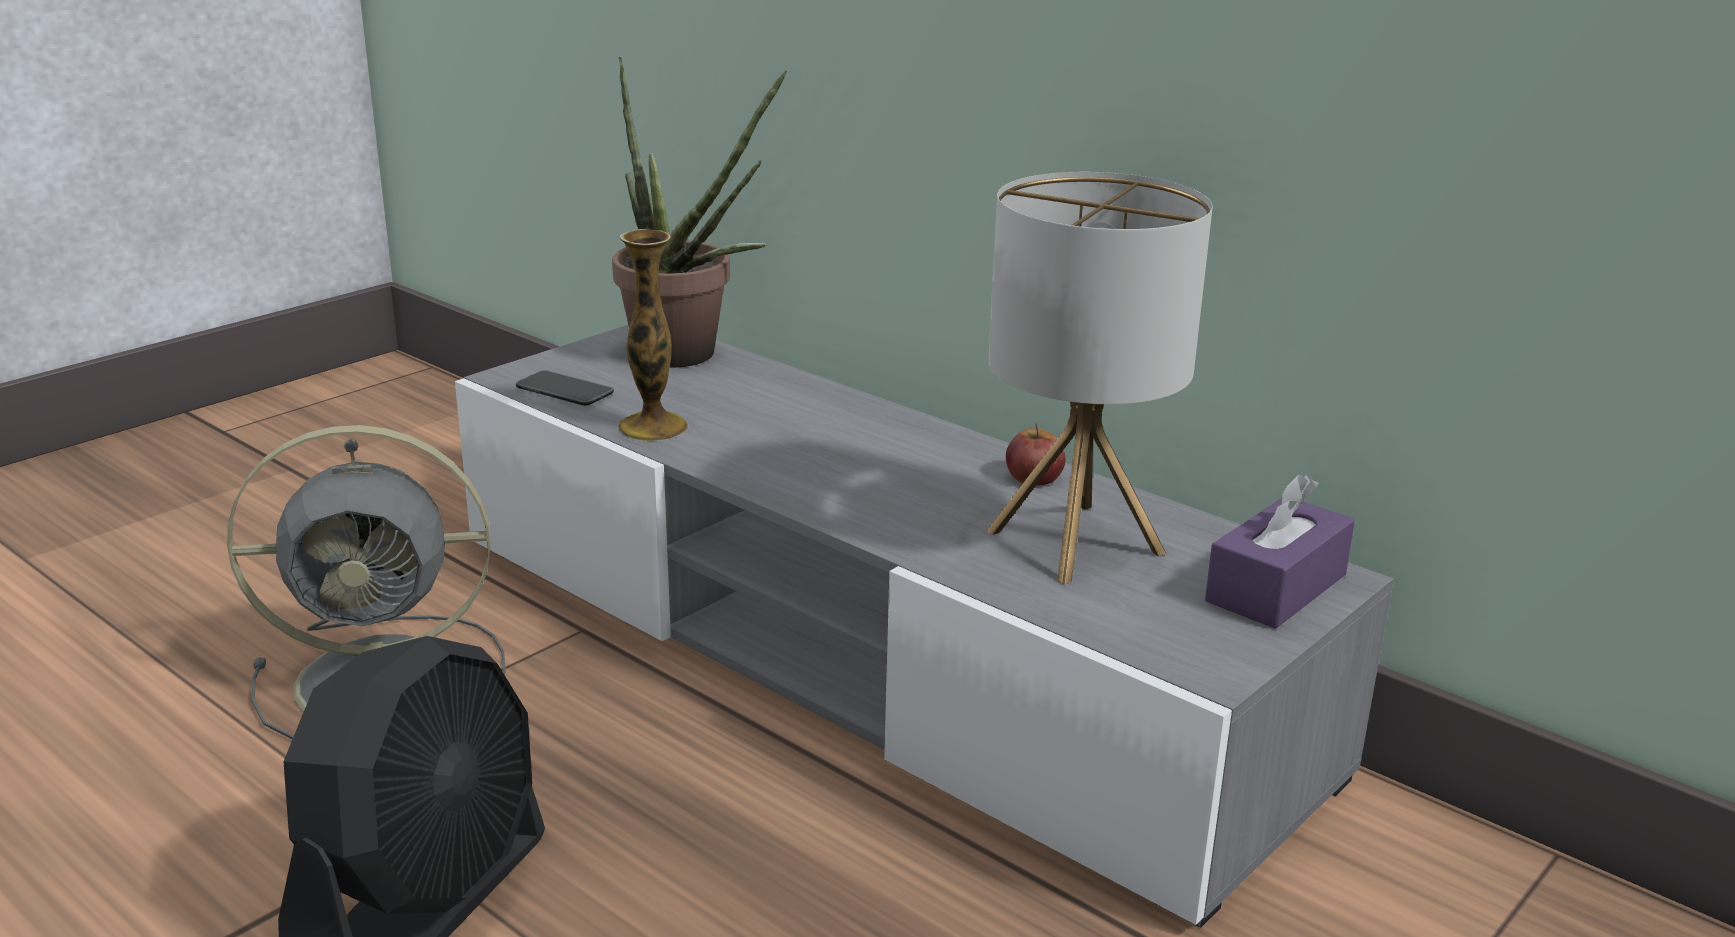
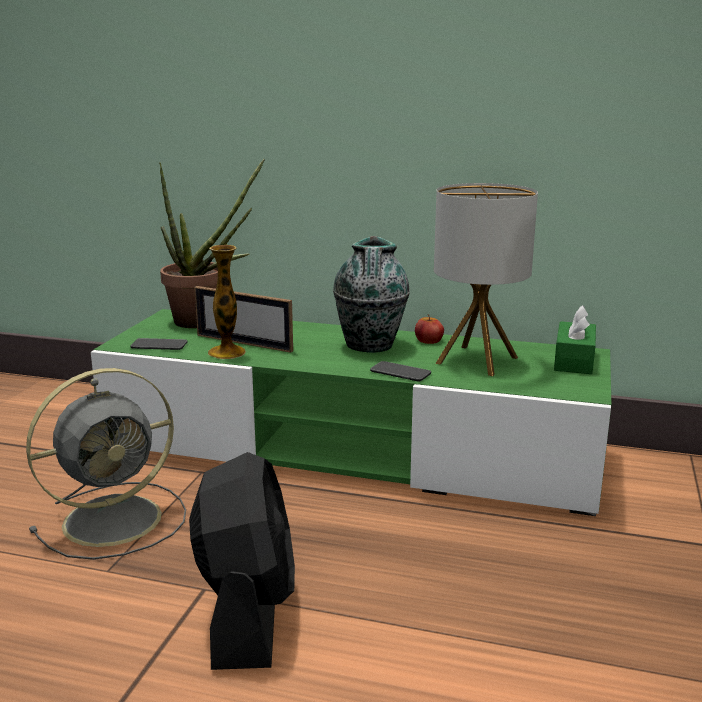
camera: 25 degrees left, 5 degrees down
(702, 413) = (244, 343): none -> picture frame
(863, 652) = (351, 449): grey tv stand -> green tv stand
(898, 536) = (400, 372): none -> phone
(910, 466) = (370, 346): none -> vase
(1276, 588) = (574, 360): purple tissue box -> green tissue box

